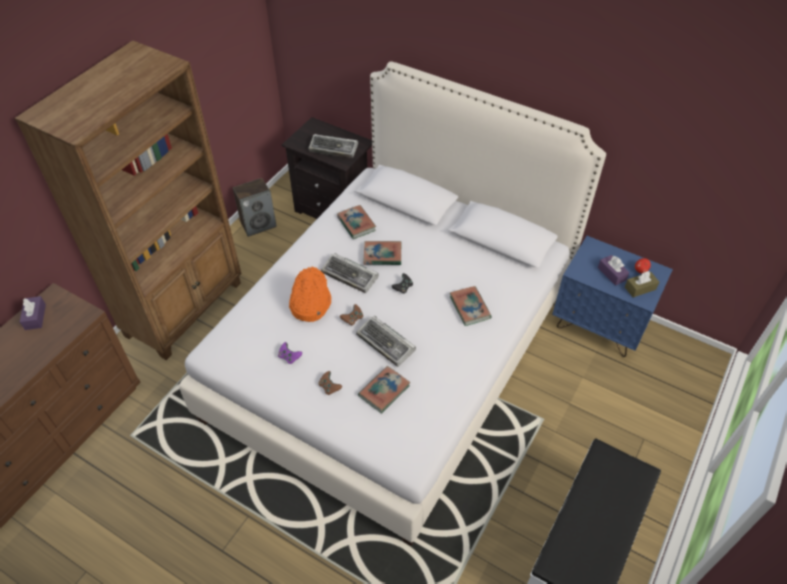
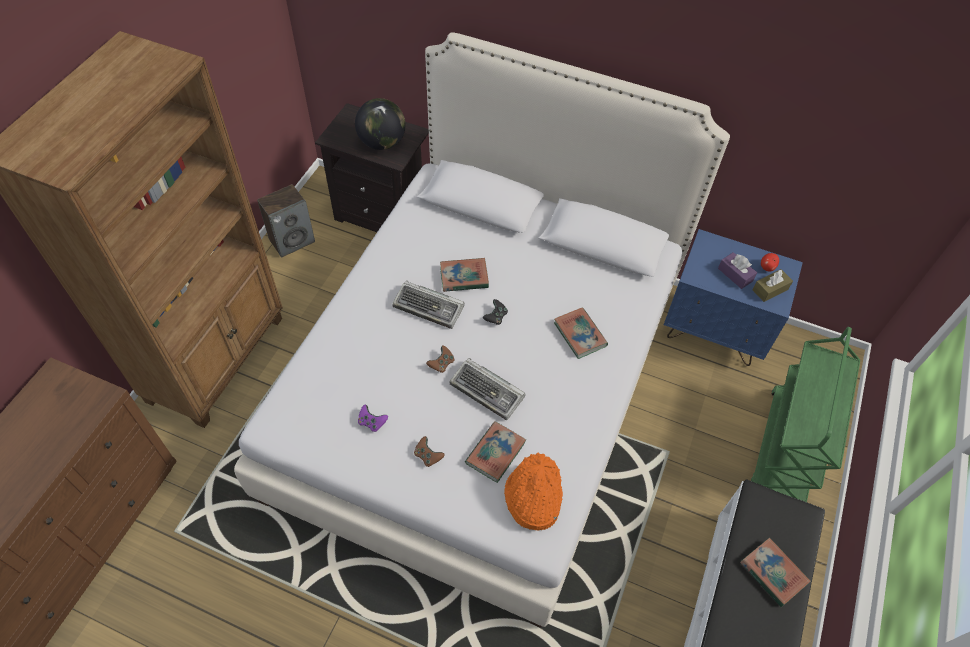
camera: 10 degrees left, 5 degrees up
(35, 317) = (34, 407): purple tissue box -> none
(310, 303) = (385, 349): orange hat -> orange hat (532, 497)
(334, 148) = (382, 143): keyboard -> globe
(356, 224) = (425, 239): book -> book (773, 573)
(646, 429) = (785, 450): none -> green cart

